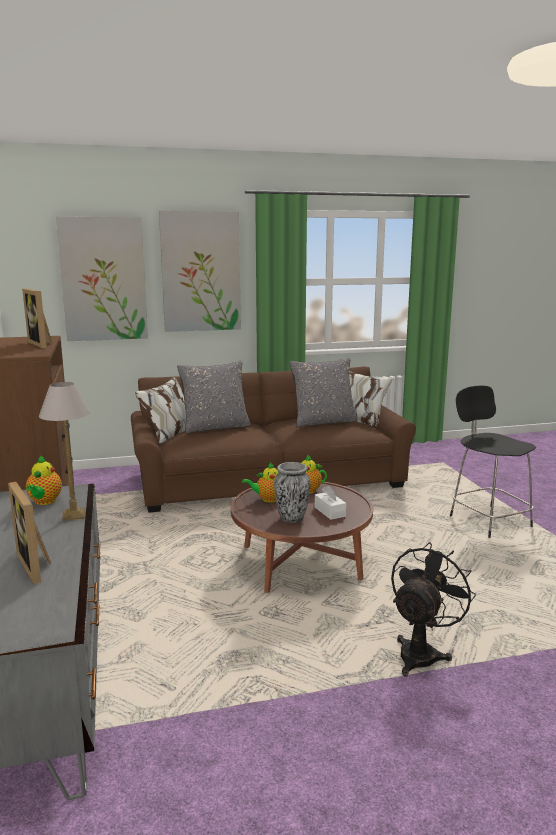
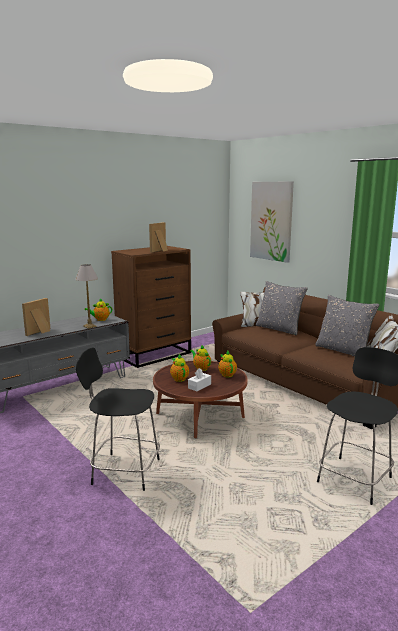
camera: 65 degrees right, 0 degrees up
(200, 272) = (323, 220): picture -> none
(292, 518) = (179, 378): vase -> teapot
(422, 652) = (123, 471): black fan -> black stool

